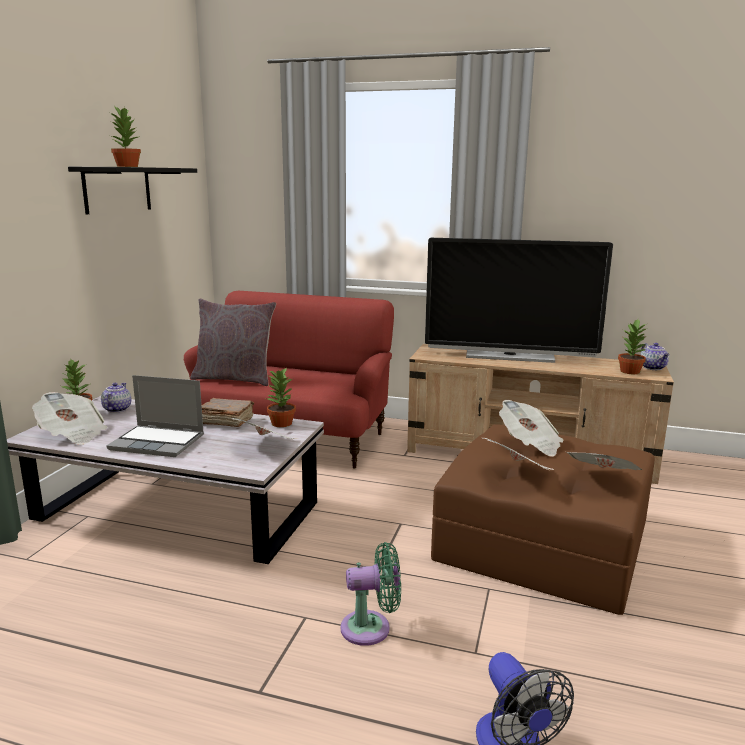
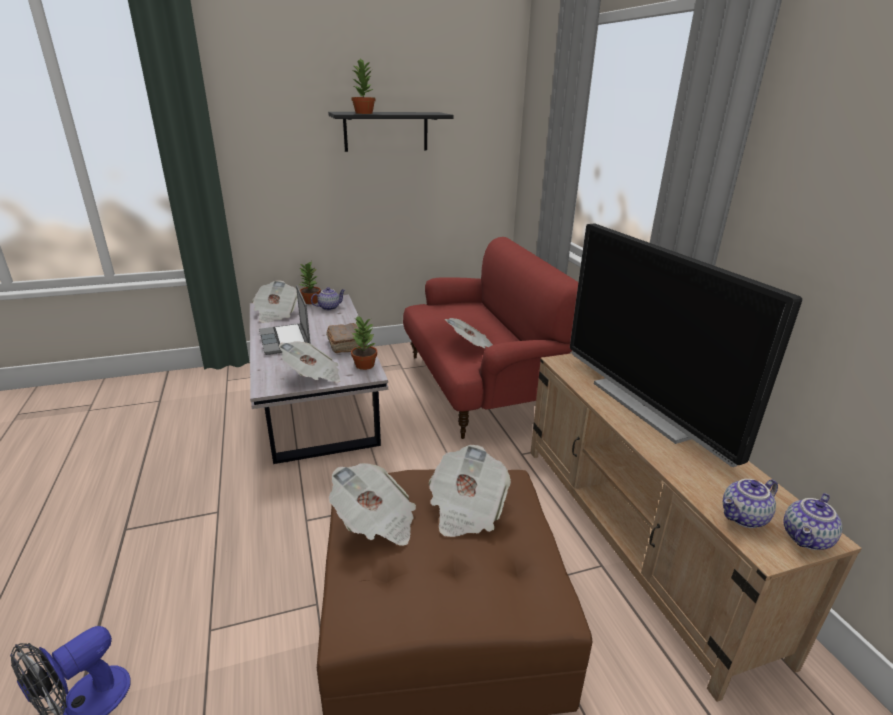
camera: 55 degrees right, 10 degrees up
(234, 379) = (441, 315): grey pillow -> none
(371, 628) = (218, 551): green fan -> none
(601, 479) = (409, 594): newspaper -> newspaper (471, 347)
(630, 371) = (744, 518): potted plant -> teapot

